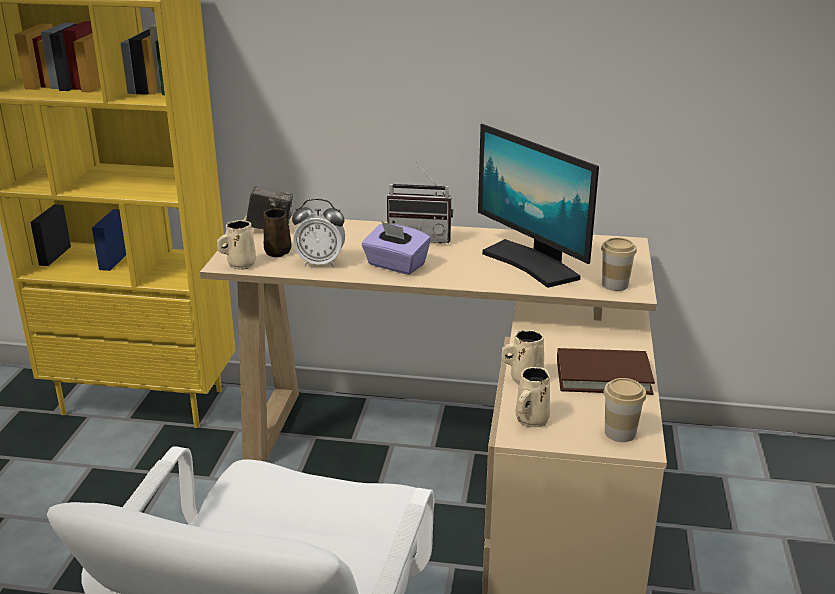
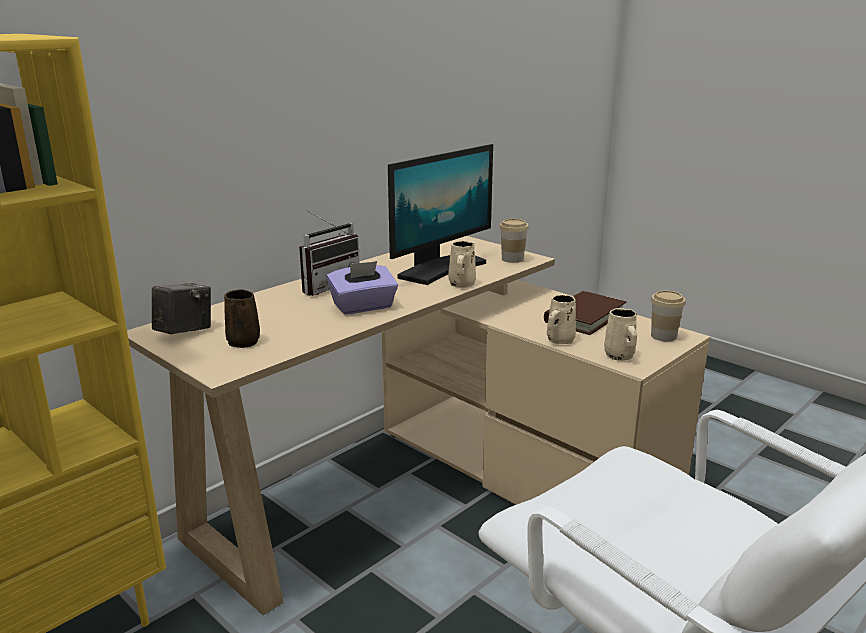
camera: 55 degrees left, 5 degrees down
(240, 265) = (237, 365): beige mug -> beige mug (461, 284)
(320, 263) = (303, 331): alarm clock -> none
(532, 264) = (441, 269): monitor -> monitor turned 45 degrees counterclockwise

